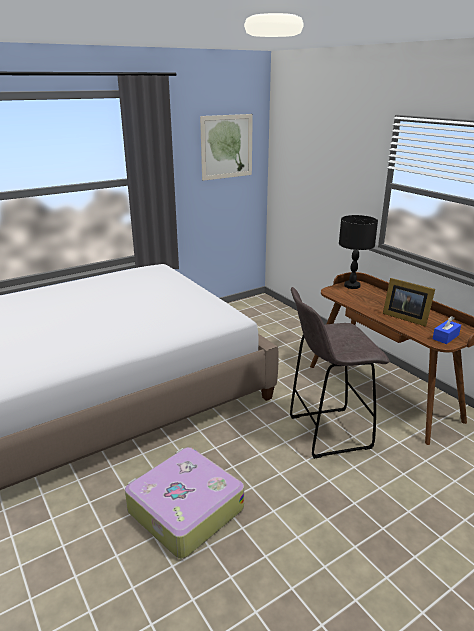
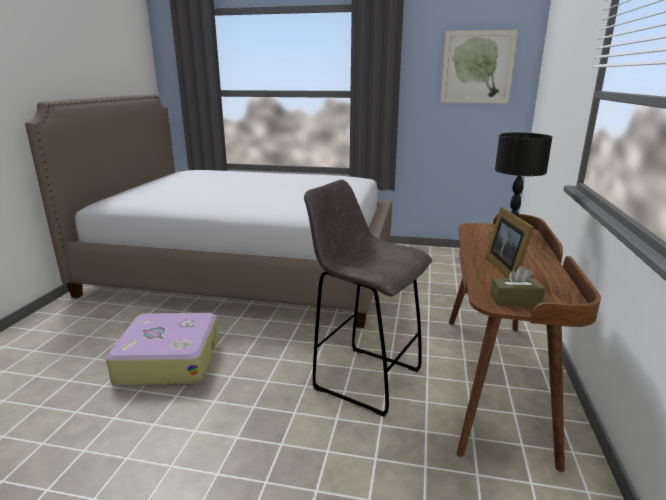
camera: 45 degrees right, 5 degrees down
(445, 337) = (515, 300): blue tissue box -> brown tissue box

